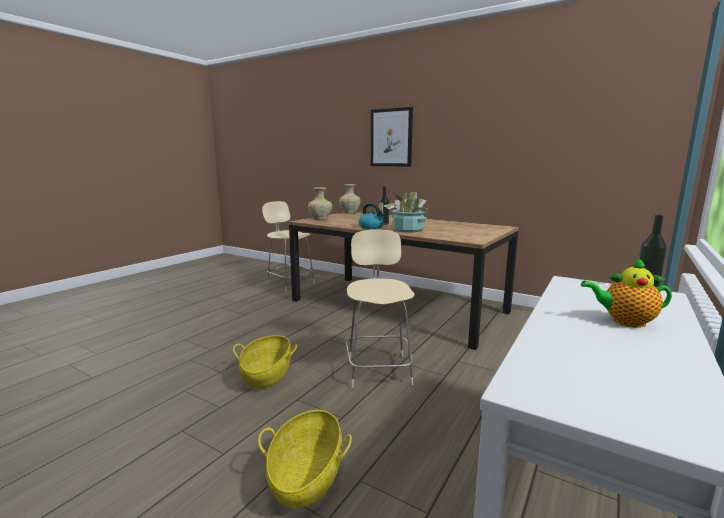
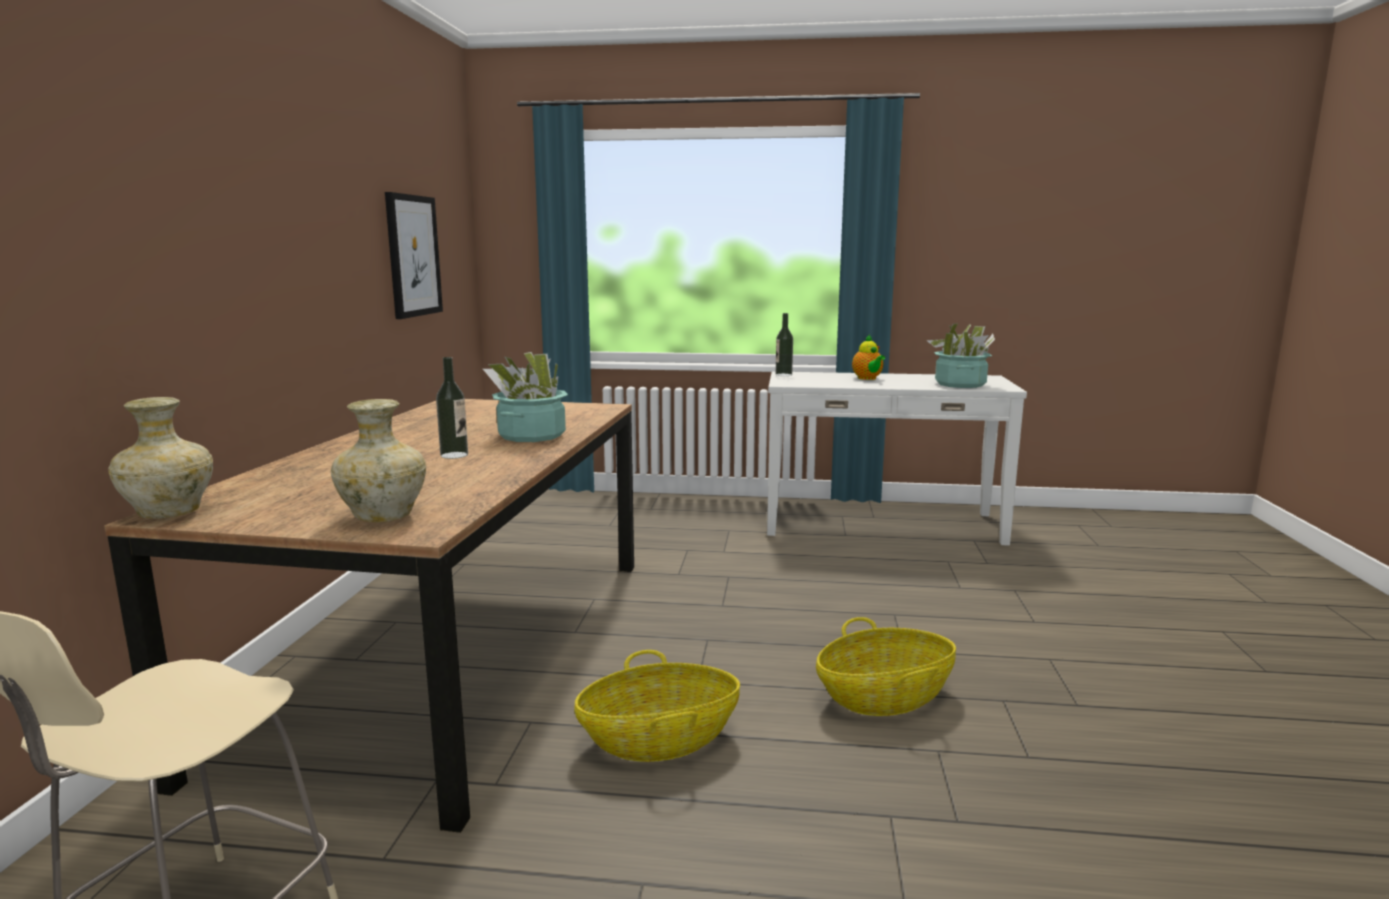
camera: 115 degrees left, 0 degrees up
(306, 476) = (996, 608): basket -> basket (659, 739)
(371, 227) = (512, 457): kettle -> none
(378, 369) = (759, 616): beige chair -> none
(391, 137) = (145, 214): picture -> picture (413, 256)
(568, 365) = (960, 384): none -> potted plant

